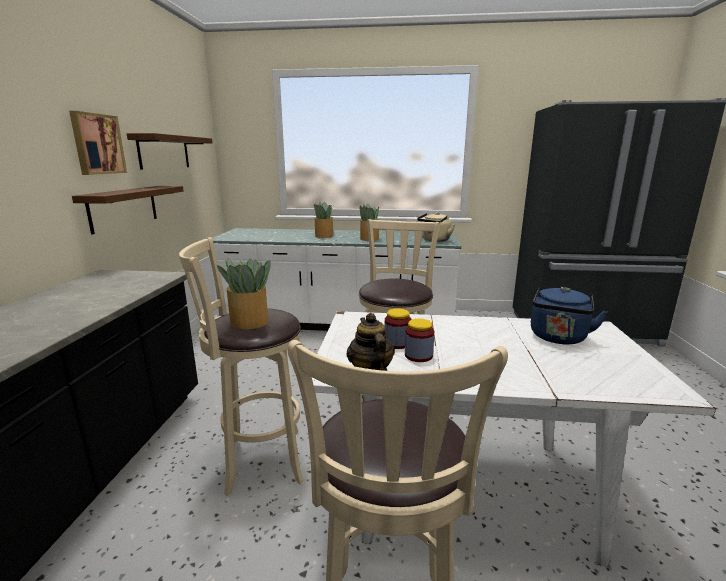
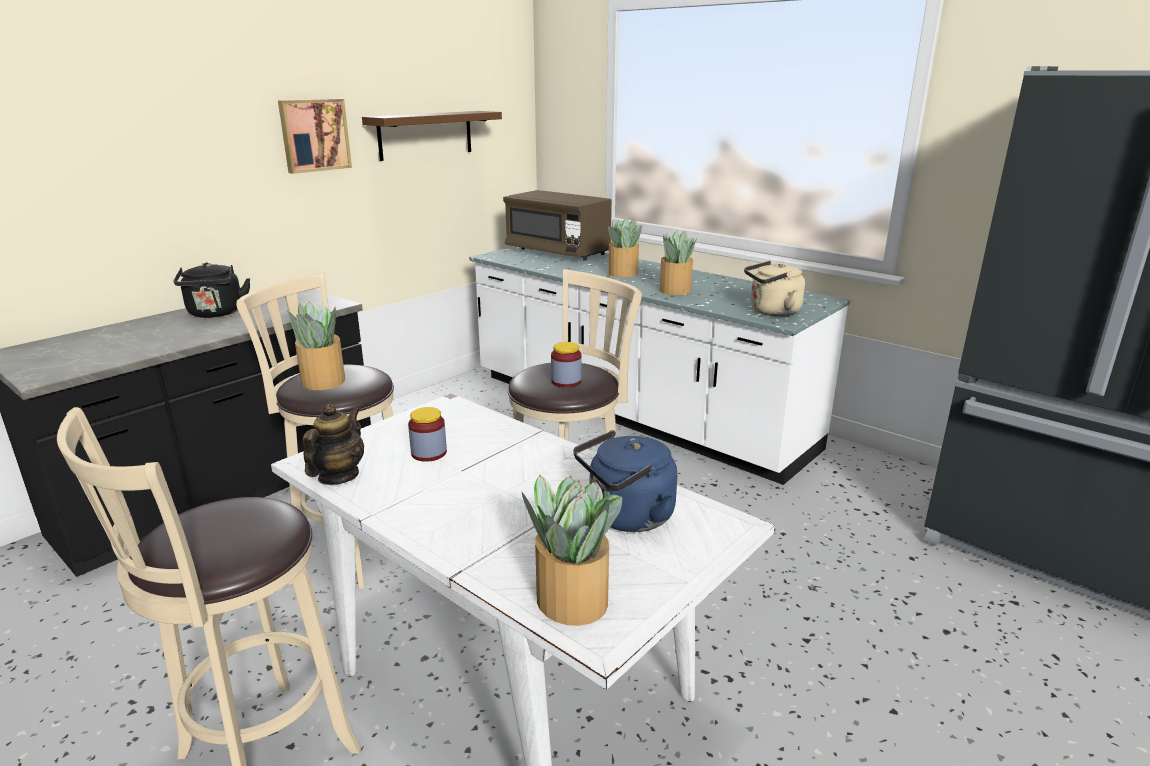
camera: 35 degrees right, 5 degrees up
(61, 299) = (216, 314): none -> black kettle
(124, 208) = (347, 210): brown shelf -> none
(261, 232) = (557, 252): none -> brown microwave
(418, 356) = (419, 475): jar -> jar (566, 381)
(624, 382) = (571, 599): none -> potted plant

